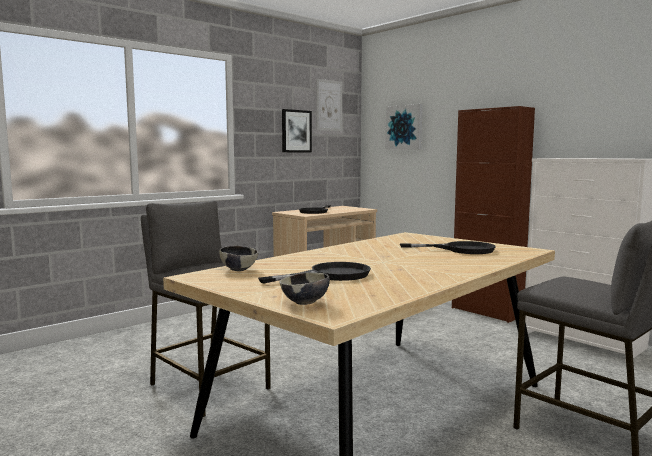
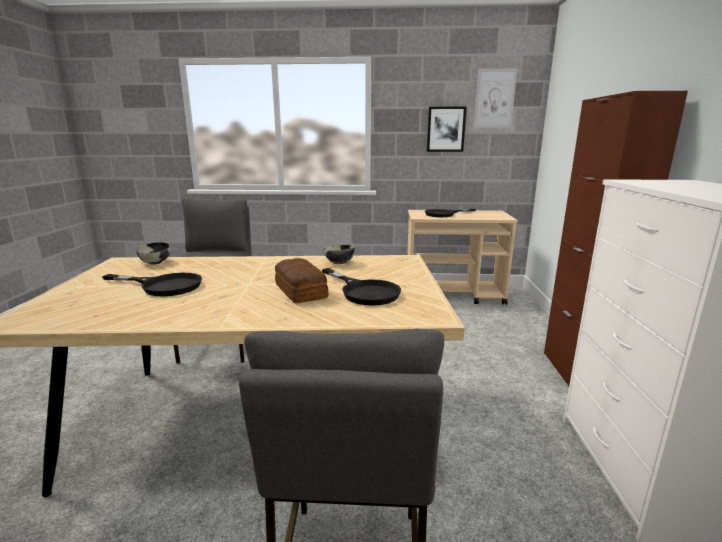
camera: 45 degrees right, 10 degrees up
(305, 303) = (50, 305): bowl -> bowl (339, 263)
(404, 127) = (570, 122): picture -> none
(430, 257) = (300, 291): none -> bread

